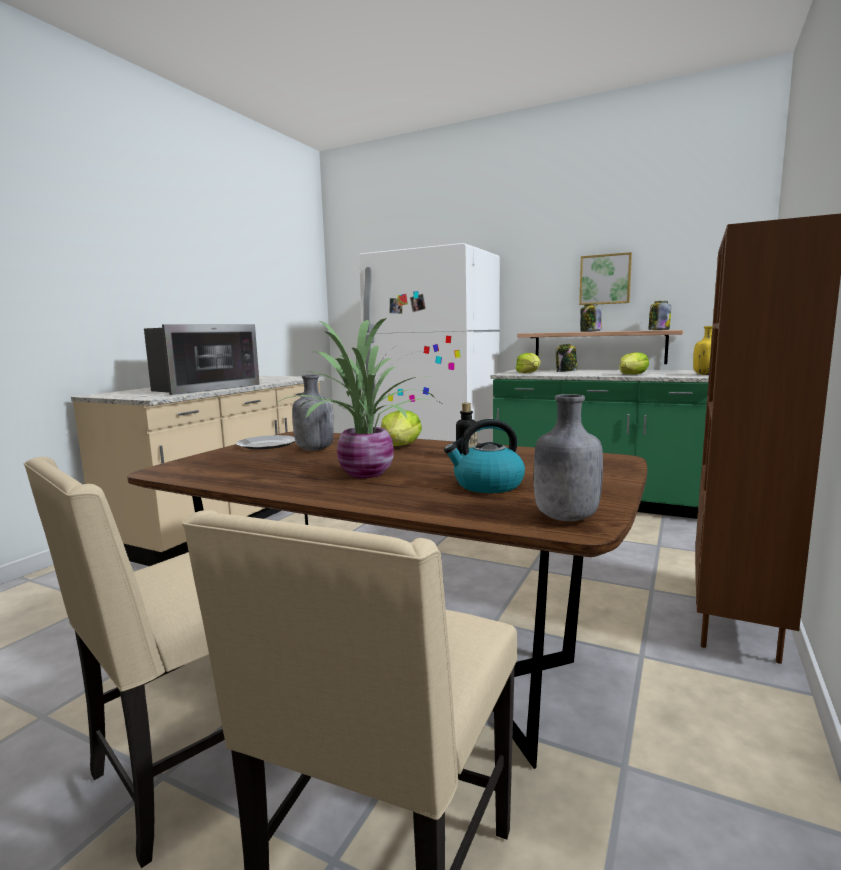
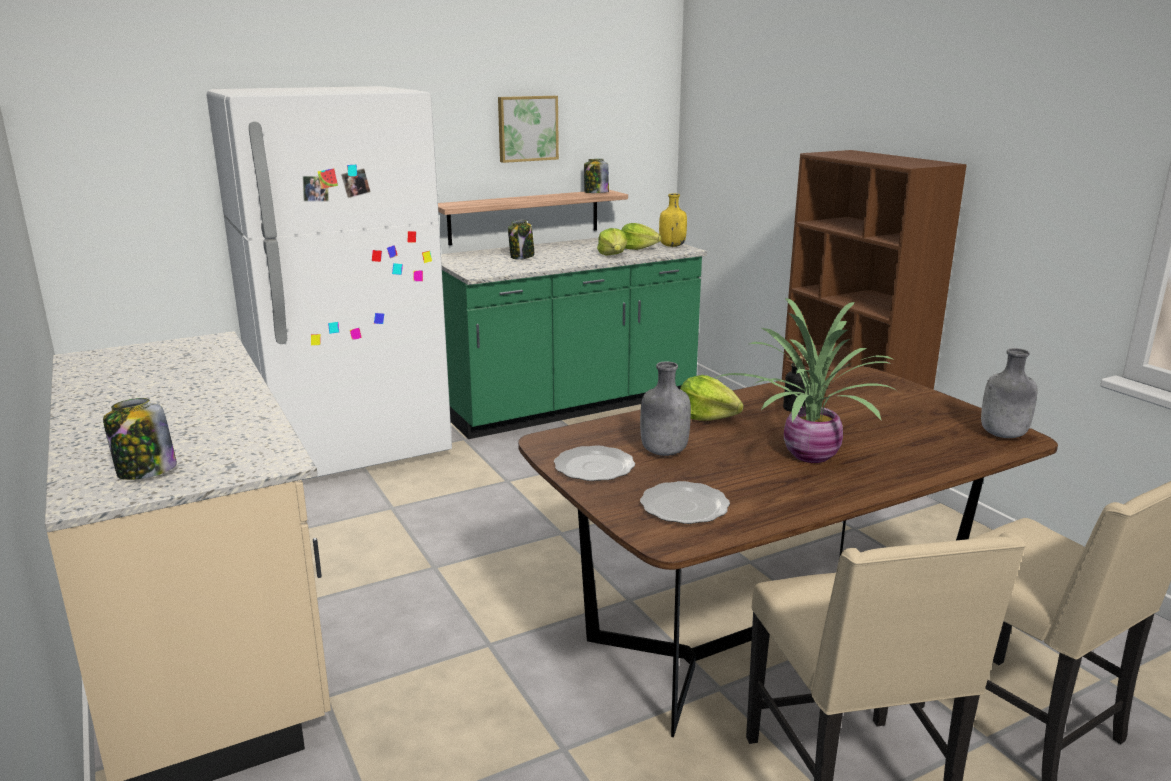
camera: 55 degrees left, 10 degrees up
(203, 388) = (208, 416): microwave -> none
(220, 465) = (683, 507): none -> plate
(487, 485) = (901, 430): kettle -> none
(529, 373) = (497, 267): lettuce -> lettuce (638, 248)
(590, 331) = (526, 199): jar -> jar (145, 471)

